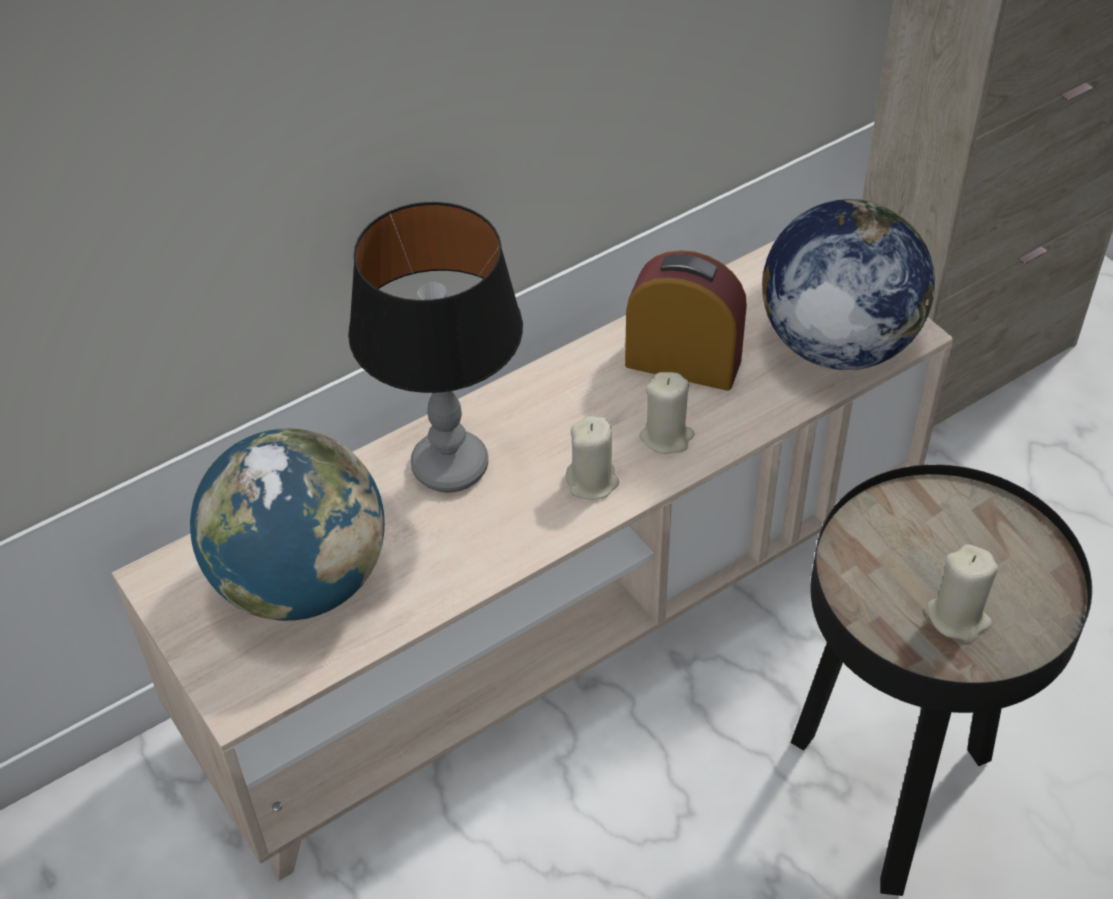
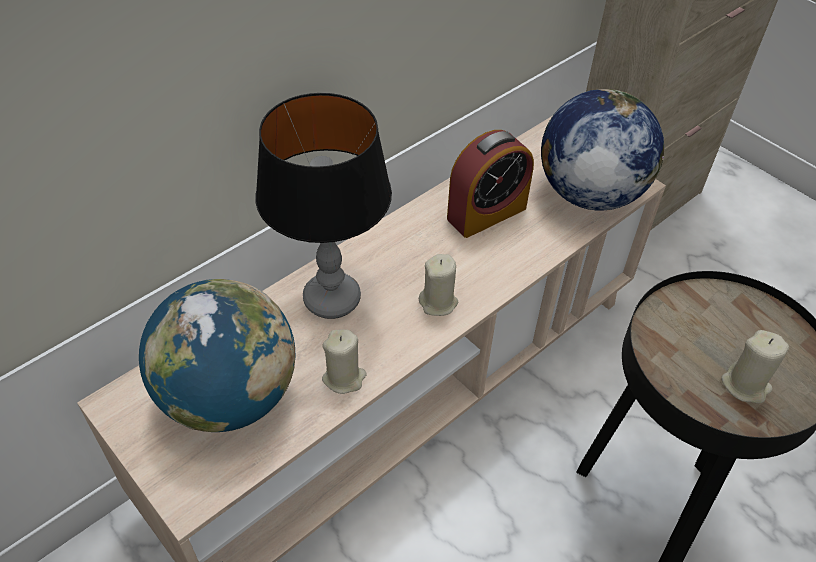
camera: 10 degrees left, 0 degrees up
(666, 437) = (485, 266): beige candle -> beige candle (344, 378)
(683, 362) = (486, 213): alarm clock -> alarm clock turned 135 degrees clockwise

